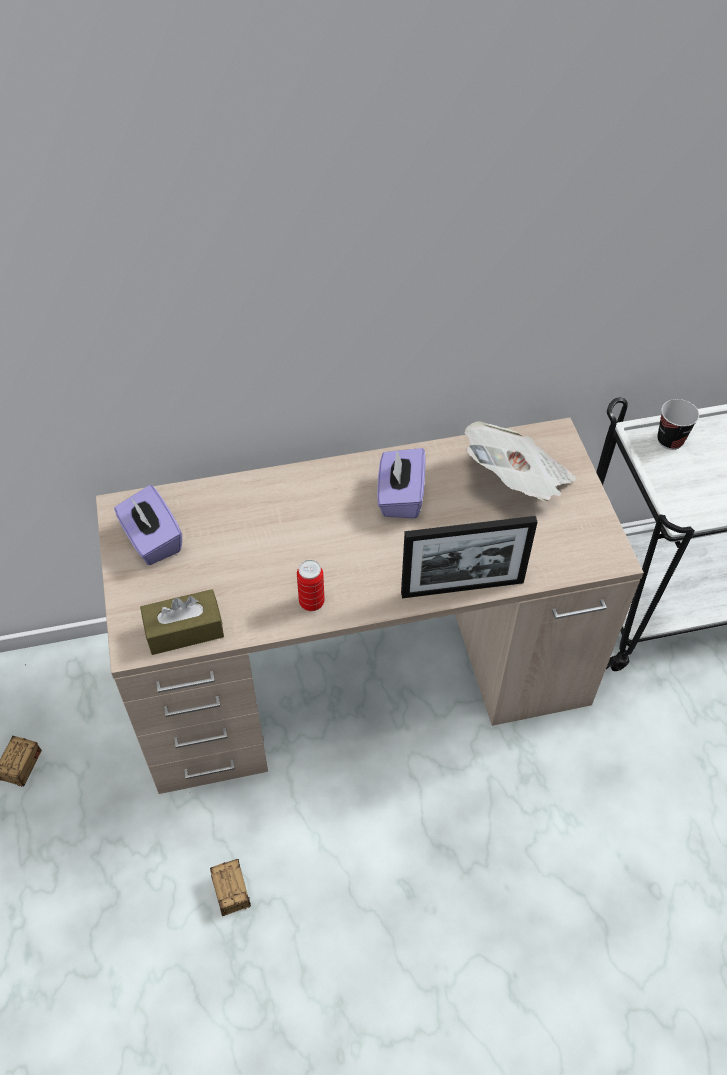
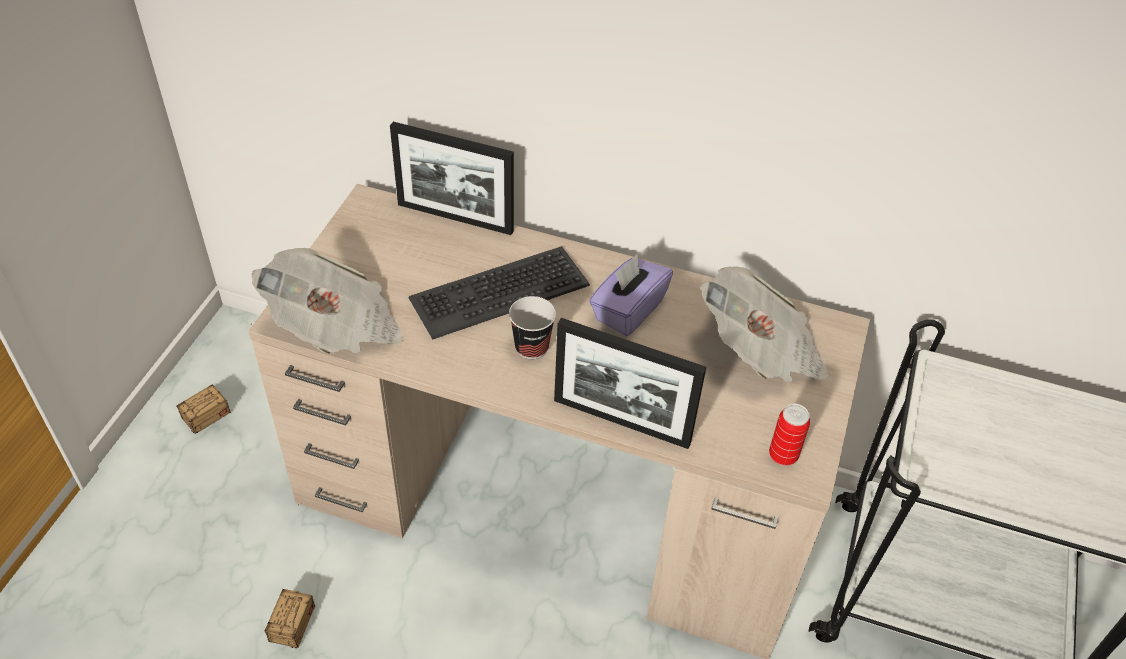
camera: 30 degrees right, 5 degrees down
(152, 540) = (372, 241): purple tissue box -> none
(184, 630) = (336, 328): brown tissue box -> newspaper
(205, 486) = (455, 217): none -> picture frame
(291, 531) = (499, 291): none -> keyboard
(311, 602) = (466, 361): can -> can (783, 455)
(670, 440) = (975, 395): cup -> cup (531, 347)

